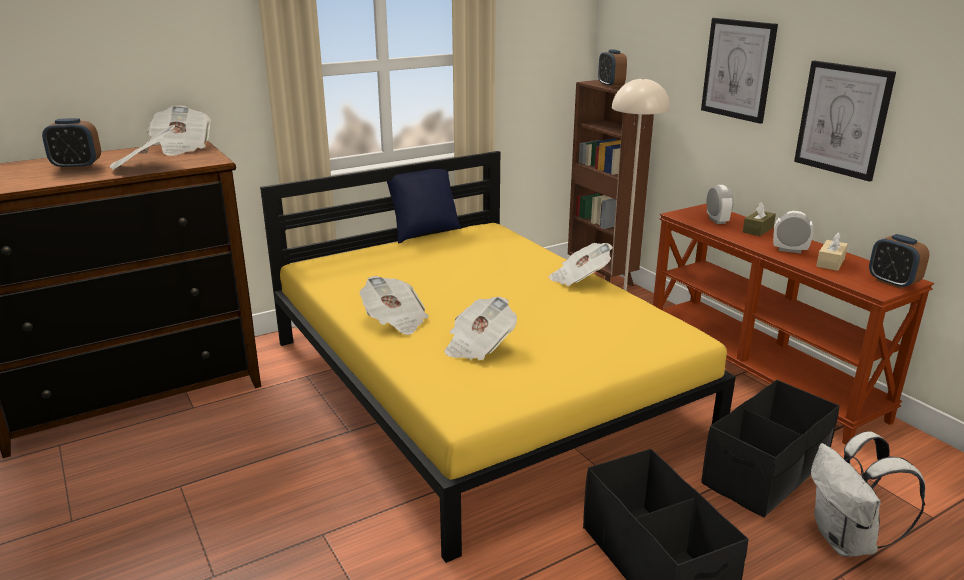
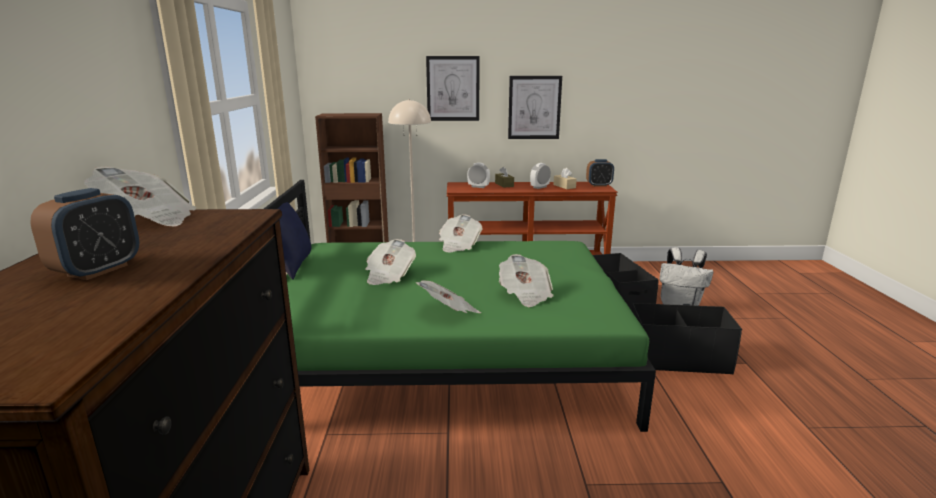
camera: 60 degrees left, 5 degrees down
(143, 166) = (201, 239): newspaper -> newspaper (389, 276)
(479, 386) = (445, 354): yellow bed -> green bed
(610, 85) = (348, 114): alarm clock -> none

